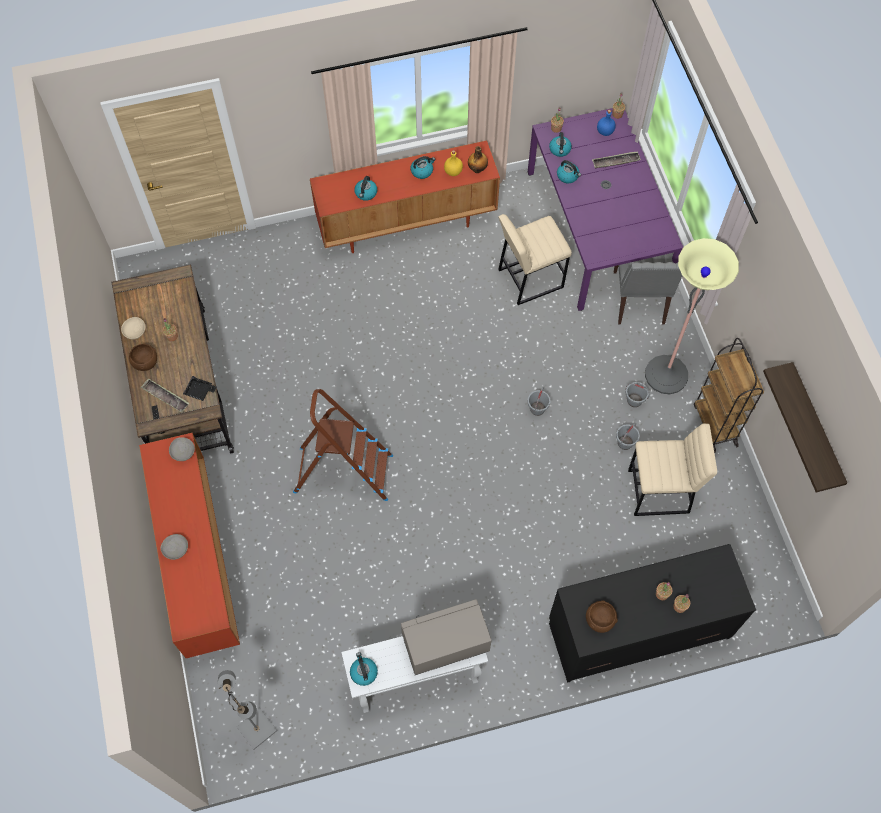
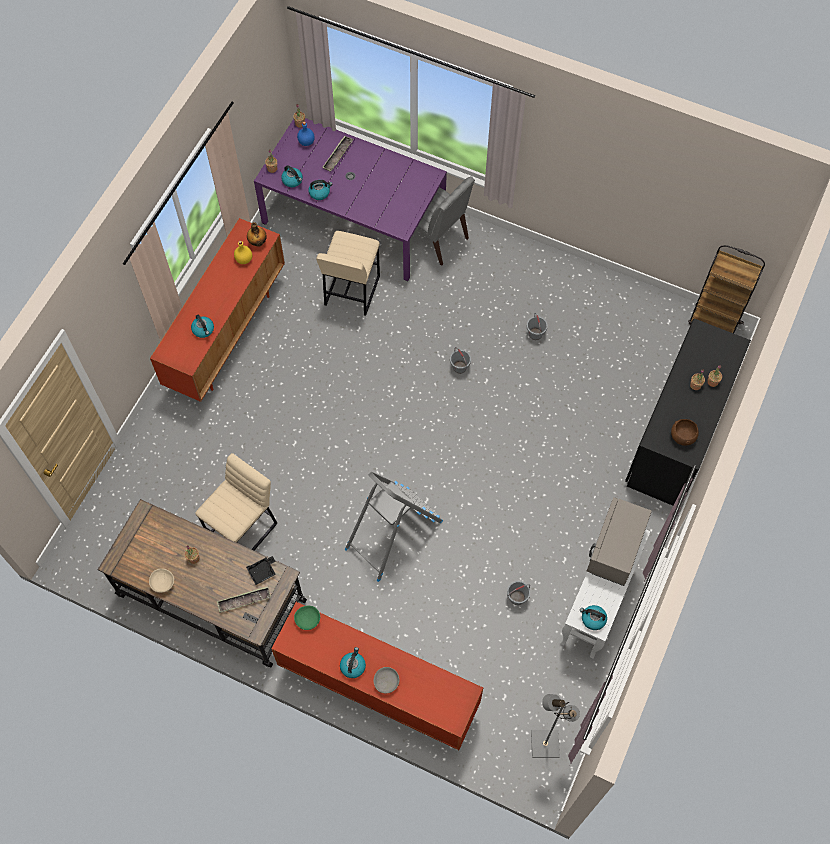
camera: 50 degrees left, 0 degrees up
(145, 362) = (198, 594): brown bowl -> none
(183, 452) = (307, 620): grey bowl -> green bowl
(344, 473) = (394, 534): brown step ladder -> grey step ladder
(422, 171) = (222, 278): kettle -> kettle (353, 666)
(634, 400) = (509, 303): grey bucket -> grey bucket (517, 598)
(660, 491) = (590, 341): beige chair -> beige chair (243, 528)
(666, 375) = (507, 268): floor lamp -> none
(715, 424) = (570, 270): brown cart -> brown cart (714, 323)
(815, 427) = (678, 196): shelf -> none

